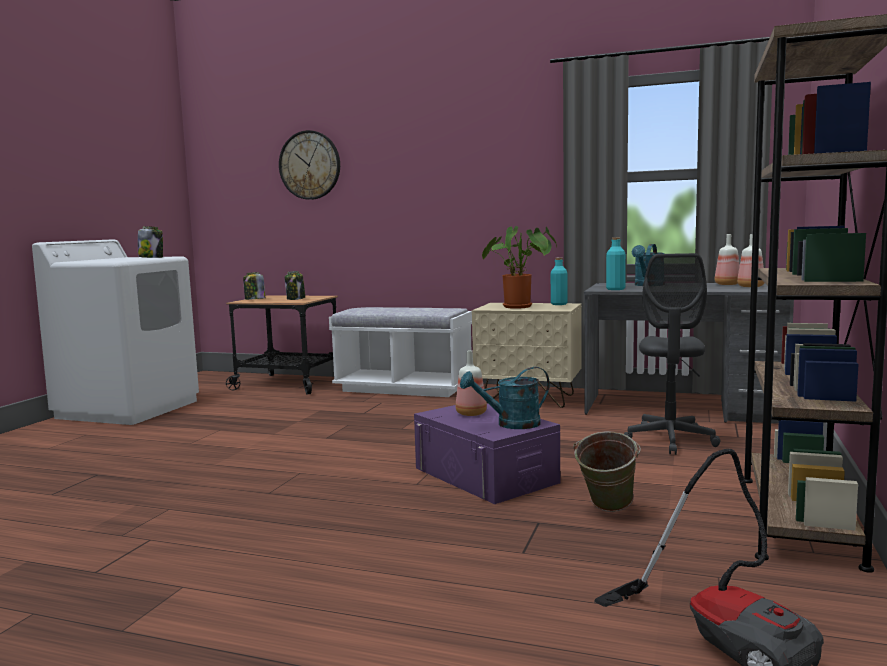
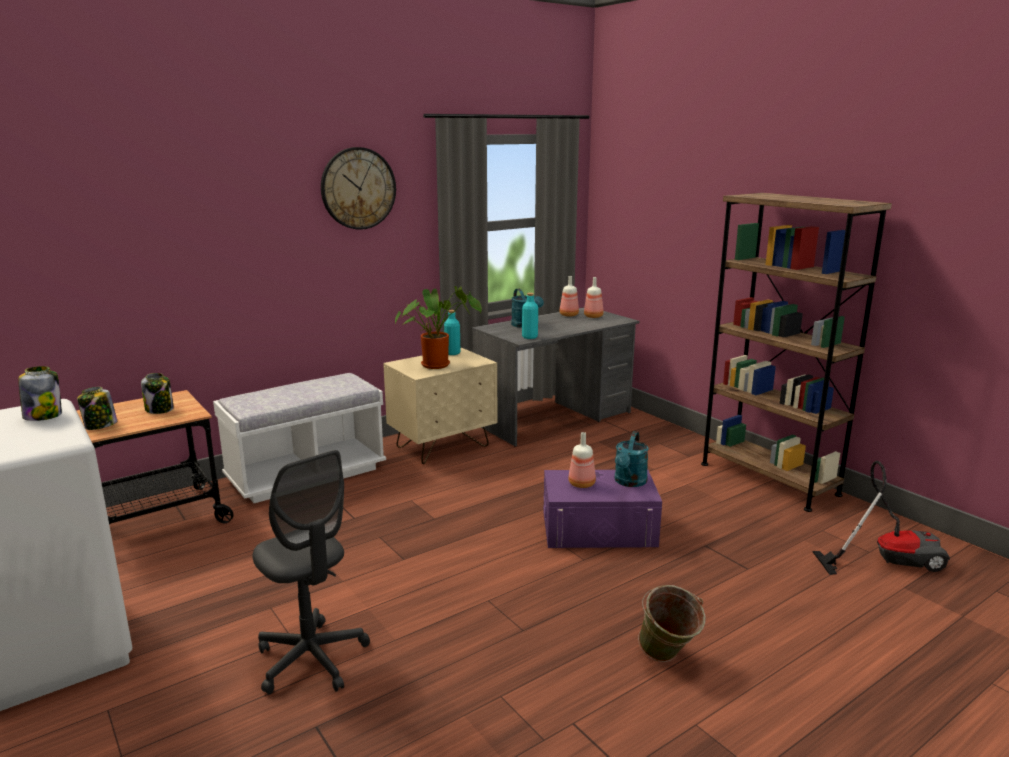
camera: 55 degrees left, 10 degrees up
(310, 165) = (118, 222): wall clock -> wall clock (358, 188)
(606, 510) = (707, 518): green bucket -> green bucket (667, 659)
(670, 440) = (610, 449): grey office chair -> grey office chair (312, 659)

